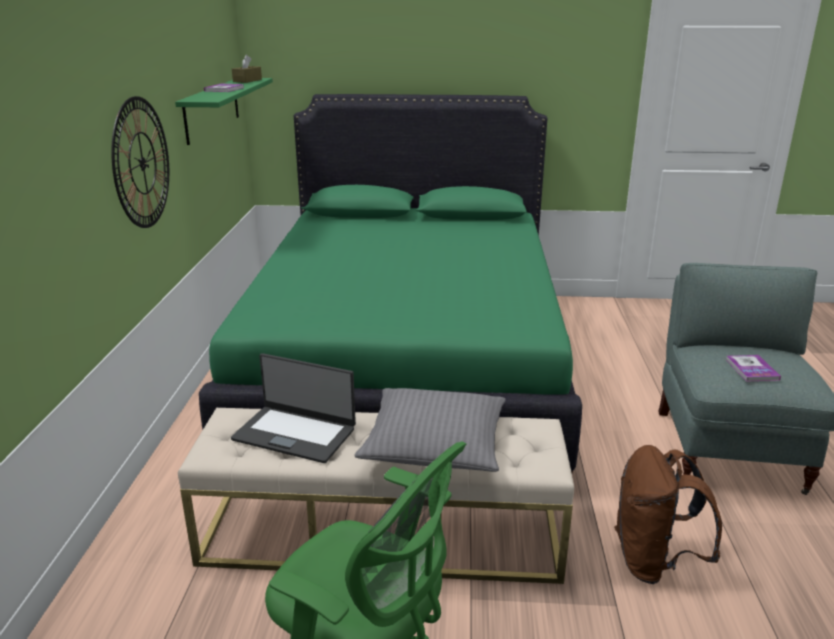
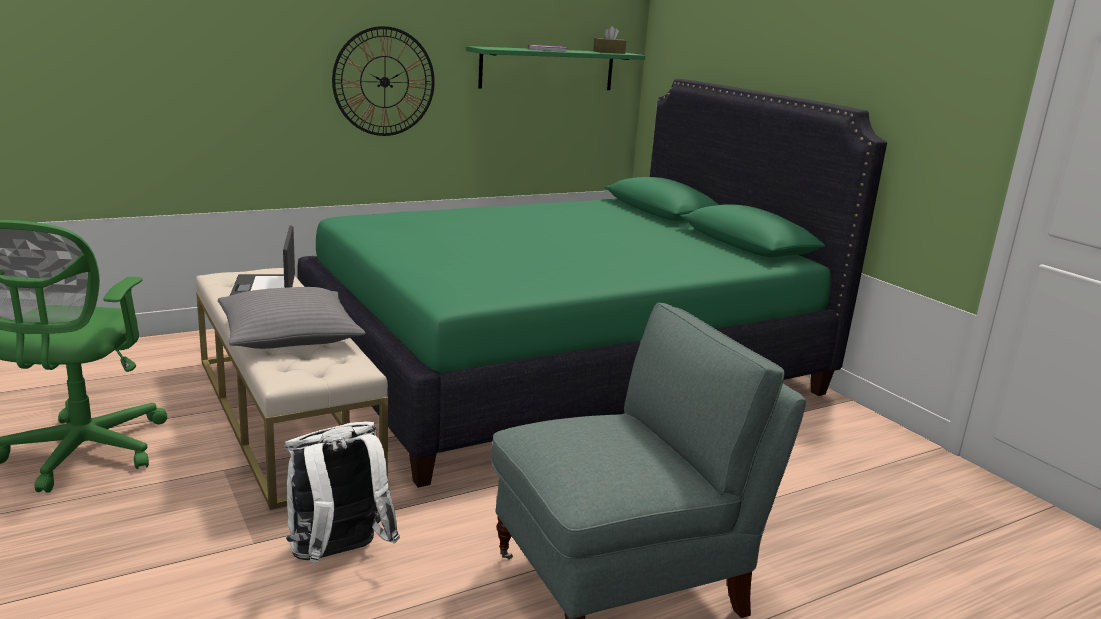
camera: 55 degrees right, 5 degrees down
(654, 562) = (338, 556): brown backpack -> white backpack
(752, 369) = (574, 439): book -> none

